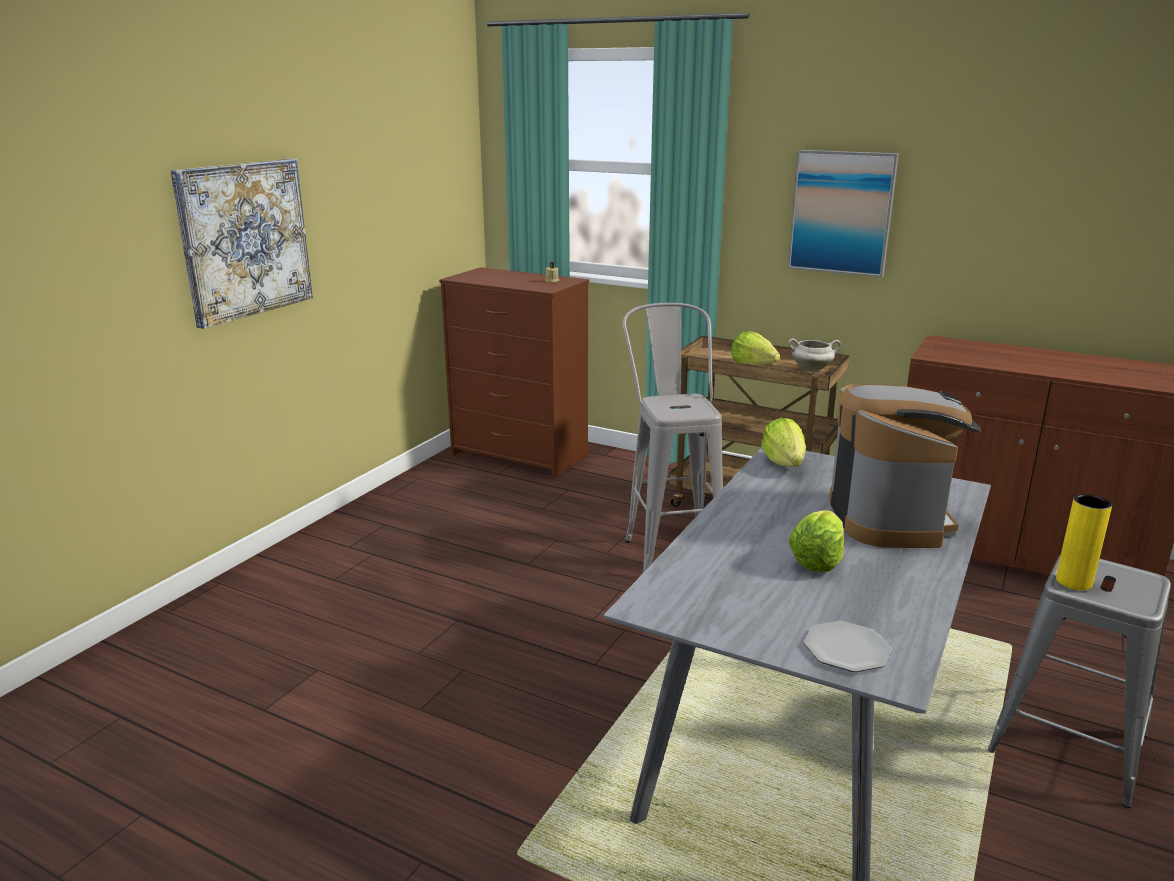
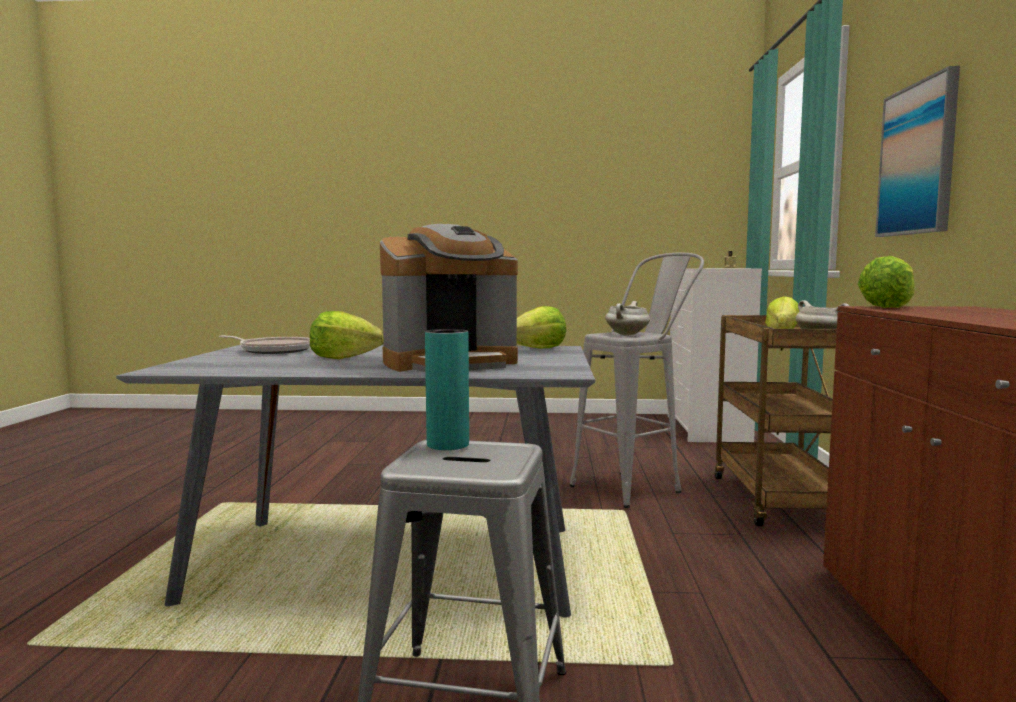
camera: 65 degrees right, 15 degrees down
(245, 240) = (497, 214): picture -> none
(521, 455) = (707, 429): brown dresser -> white dresser
(675, 405) = (627, 334): none -> white cooking pot
(717, 596) = (273, 350): none -> frying pan
(847, 650) = (201, 364): plate -> none
(935, 353) = (888, 307): none -> lettuce
(1073, 582) = (448, 445): yellow vase -> turquoise vase

